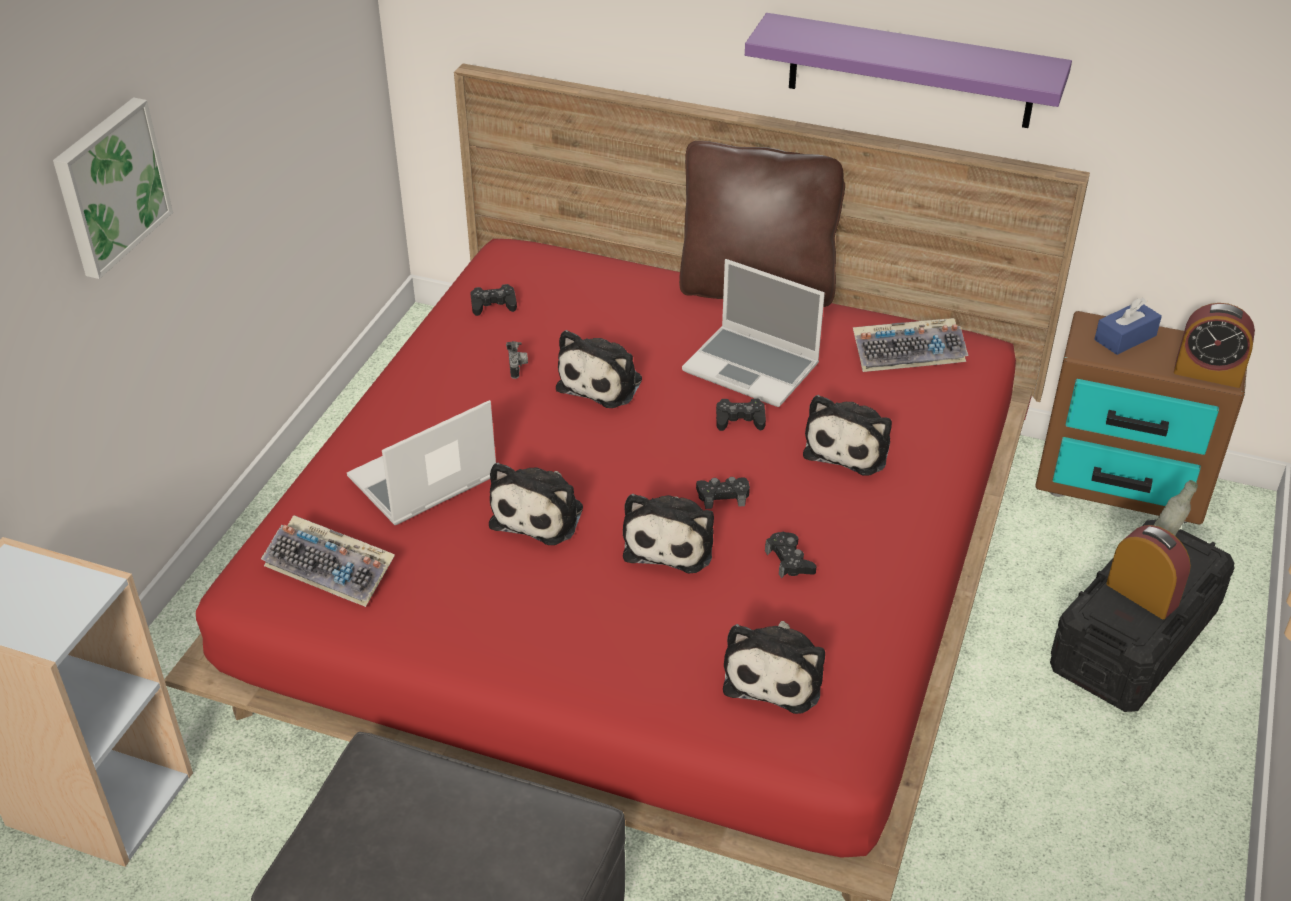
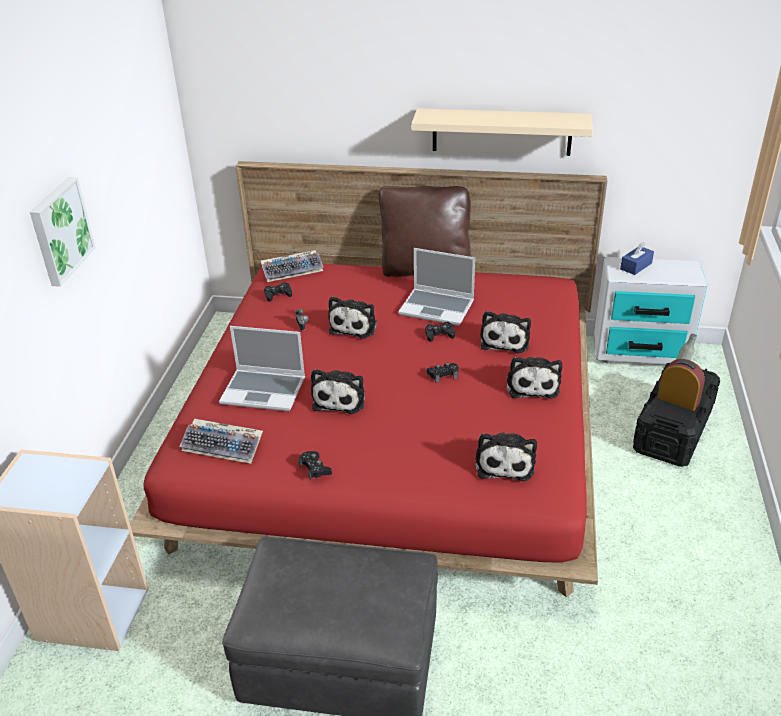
camera: 10 degrees left, 5 degrees down
(422, 480) = (265, 391): laptop -> laptop turned 120 degrees counterclockwise
(671, 542) = (421, 402): plush toy -> plush toy (532, 385)
(789, 561) = (492, 402): black game controller -> black game controller (315, 468)
(909, 352) = (521, 289): keyboard -> keyboard (293, 270)
(910, 71) = (501, 132): purple shelf -> beige shelf
(1119, 492) = (640, 356): brown nightstand -> white nightstand
(1208, 373) = (685, 277): alarm clock -> none

